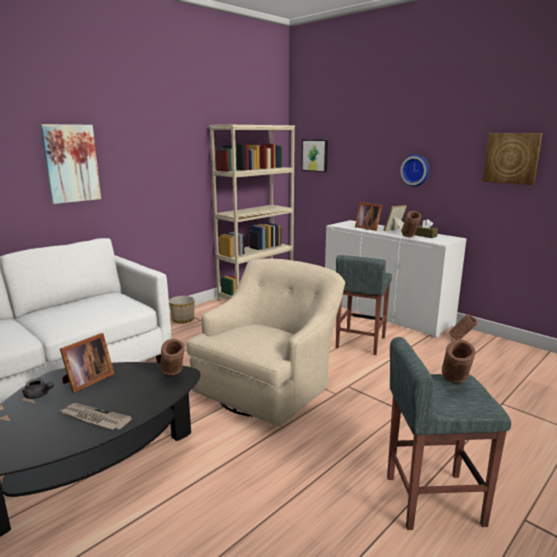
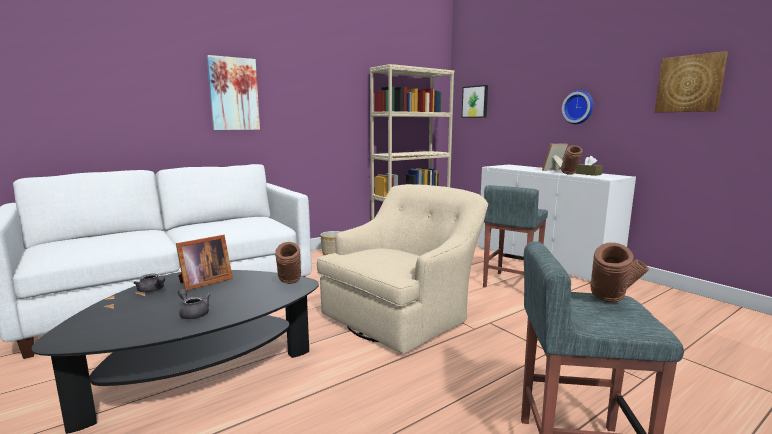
camera: 10 degrees right, 5 degrees down
(94, 418) = (193, 313): newspaper -> grey teapot
(367, 228) = (525, 168): picture frame -> none

